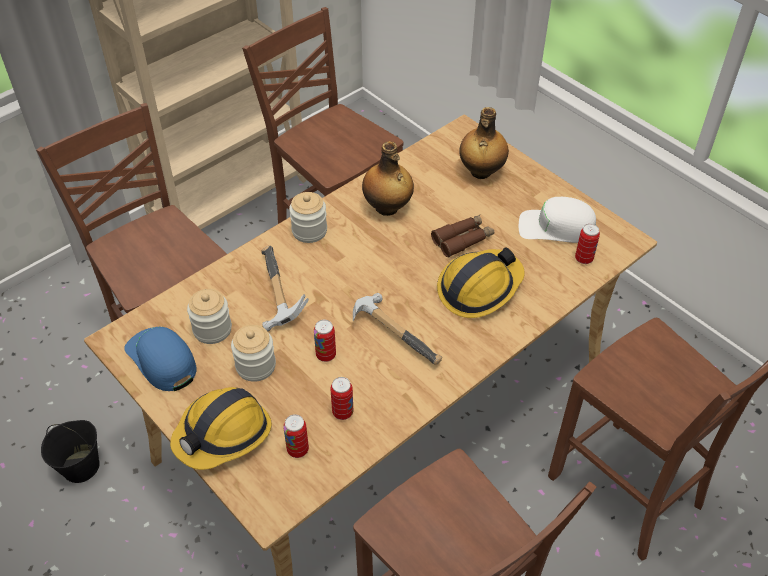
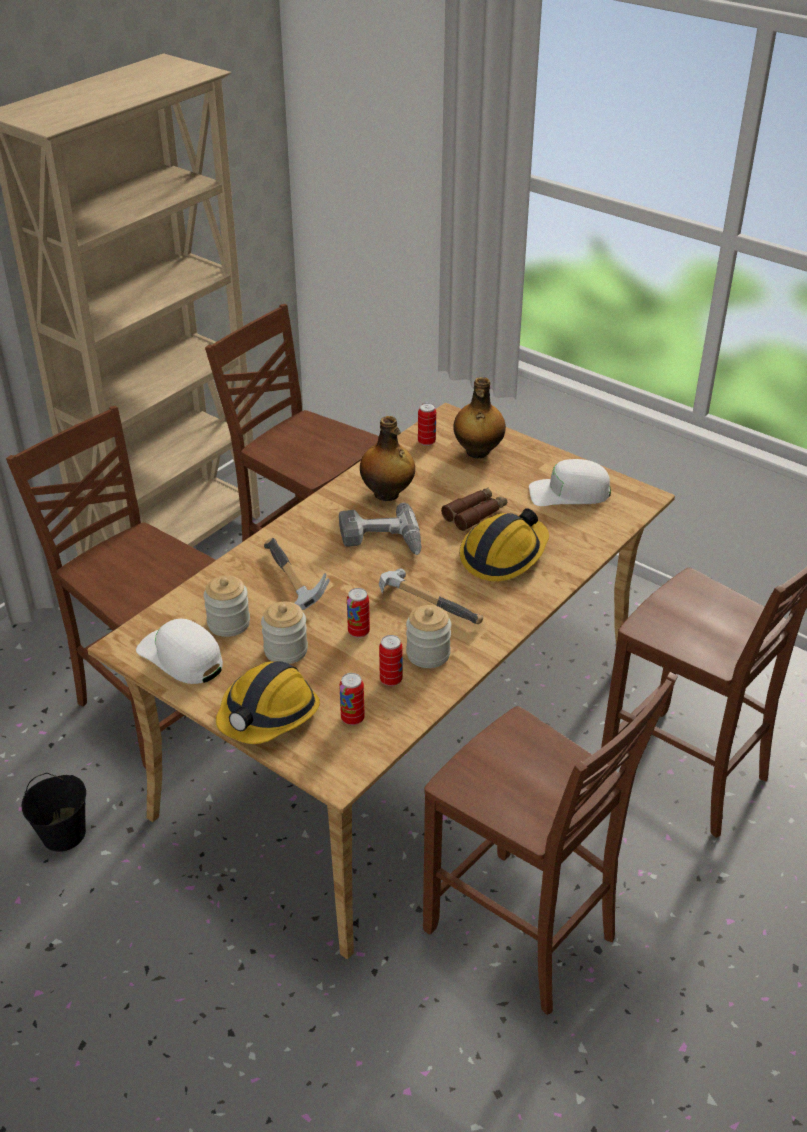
camera: 10 degrees left, 10 degrees down
(162, 360) = (181, 657): blue cap -> white cap
(309, 231) = (309, 523): jar -> jar (428, 654)
(370, 259) = (381, 541): none -> power drill
(584, 259) = (604, 517): can -> can (426, 442)

